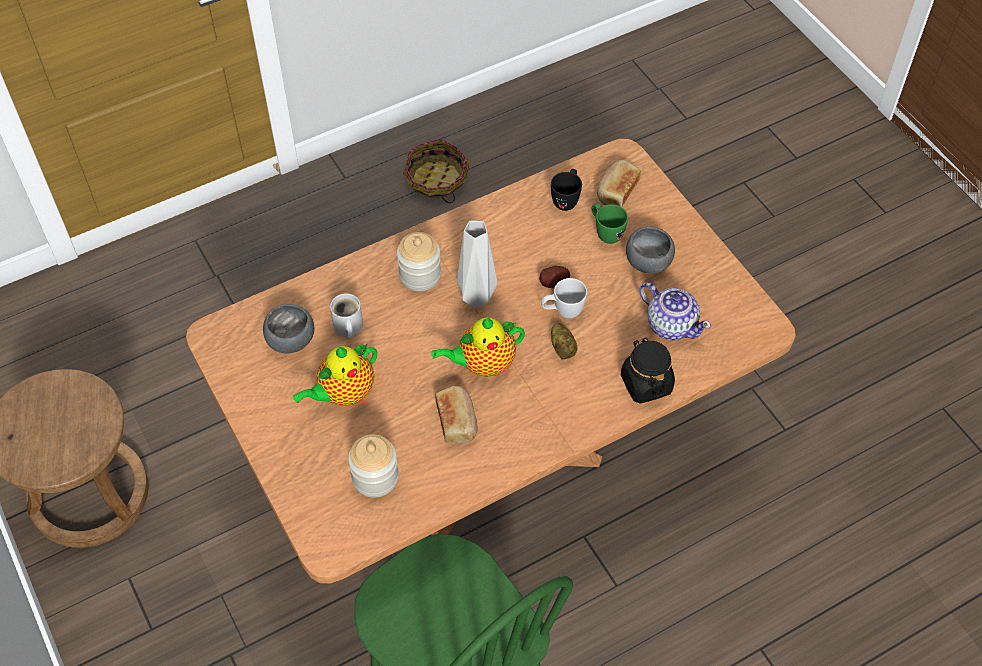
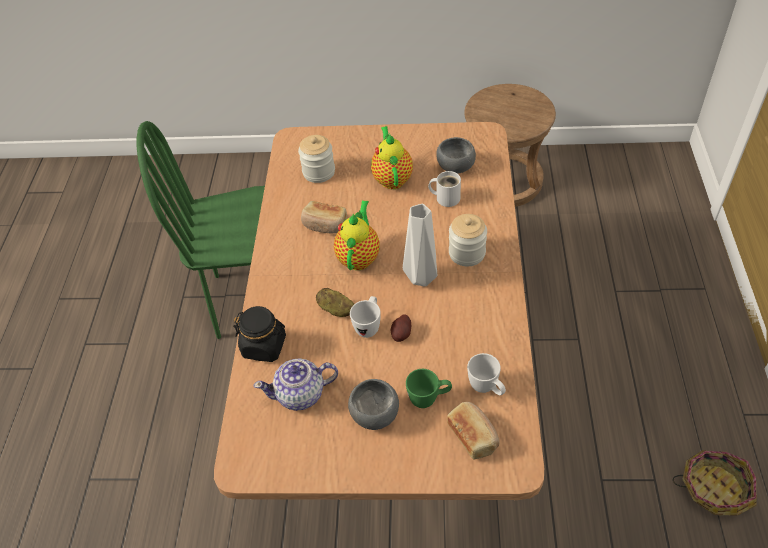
camera: 125 degrees right, 5 degrees down
(566, 199) = (487, 388): black mug -> white mug

